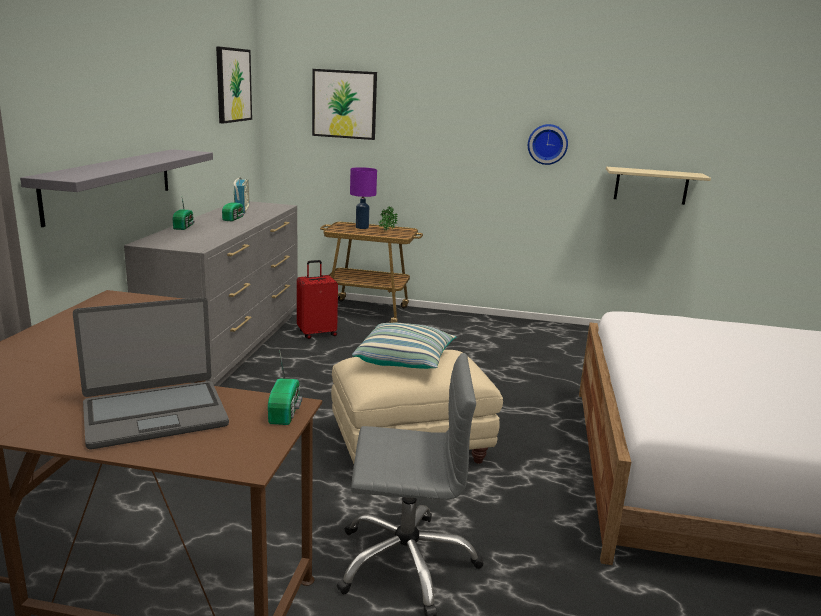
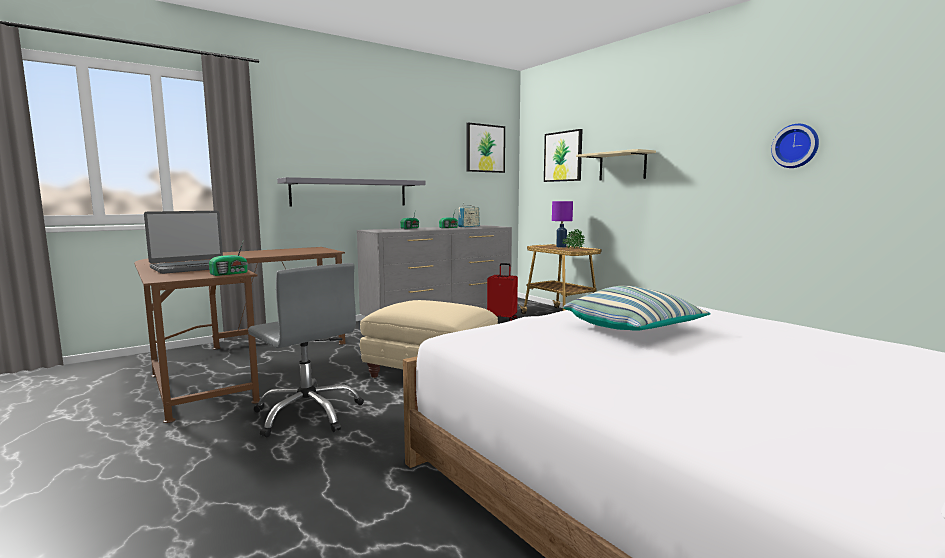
camera: 45 degrees right, 10 degrees down
(155, 414) = (193, 267): laptop -> laptop turned 60 degrees counterclockwise
(405, 360) = (428, 303): pillow -> pillow (633, 329)
(547, 144) = (708, 168): wall clock -> wall clock (796, 146)
(651, 185) = (818, 201): beige shelf -> beige shelf (622, 166)

